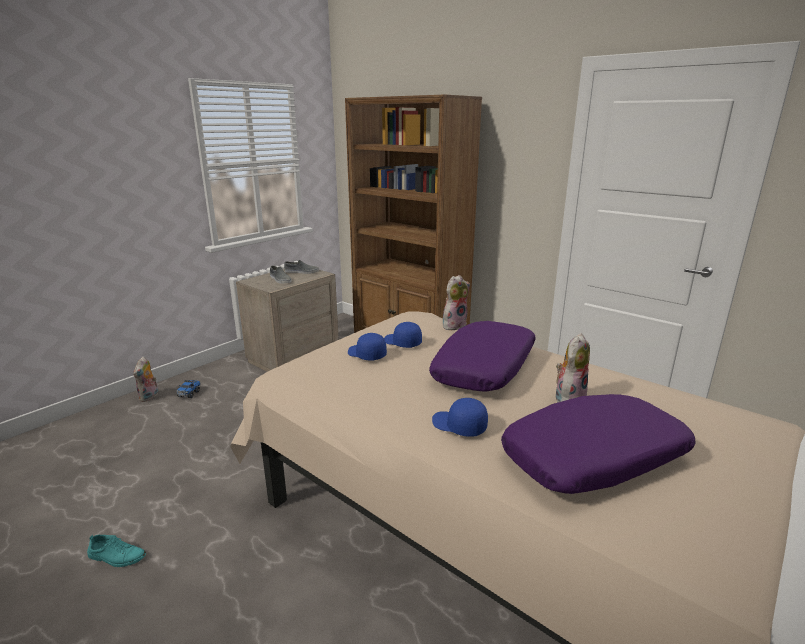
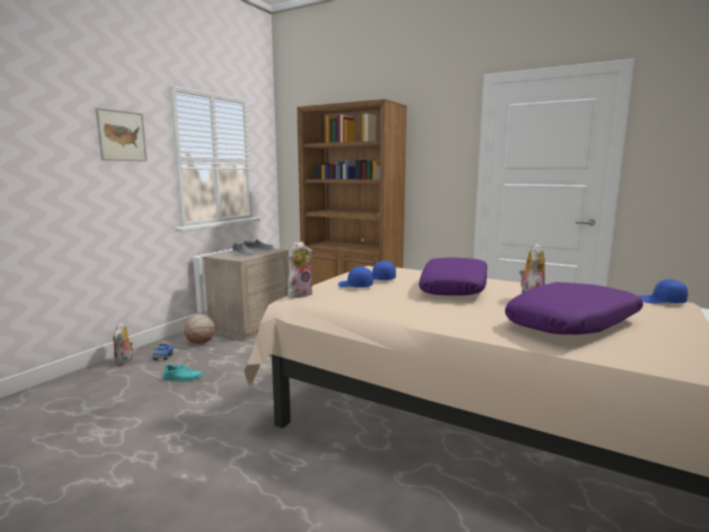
camera: 10 degrees left, 10 degrees down
(117, 556) = (143, 478): turquoise shoe -> turquoise shoe (182, 378)
(131, 147) = (121, 136): none -> picture
(233, 377) = (201, 343): none -> basketball
(454, 325) = (412, 269): plush toy -> plush toy (300, 294)
(458, 426) = (460, 315): blue cap -> blue cap (661, 301)

